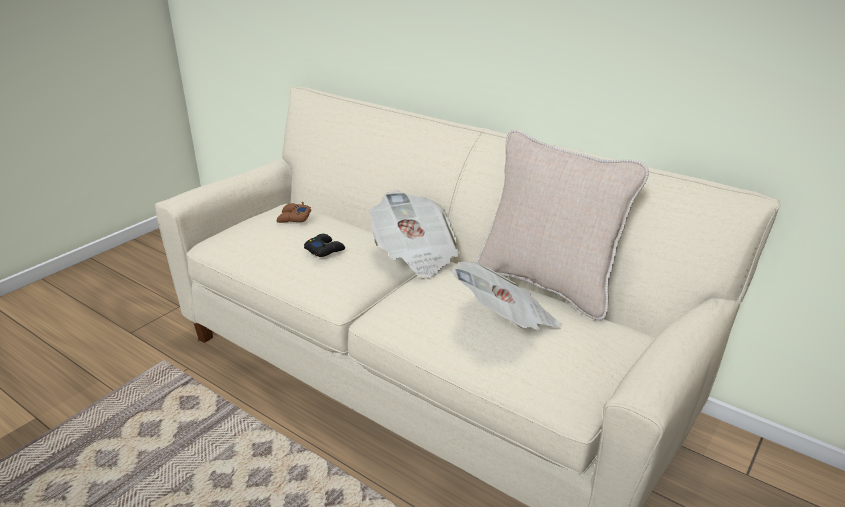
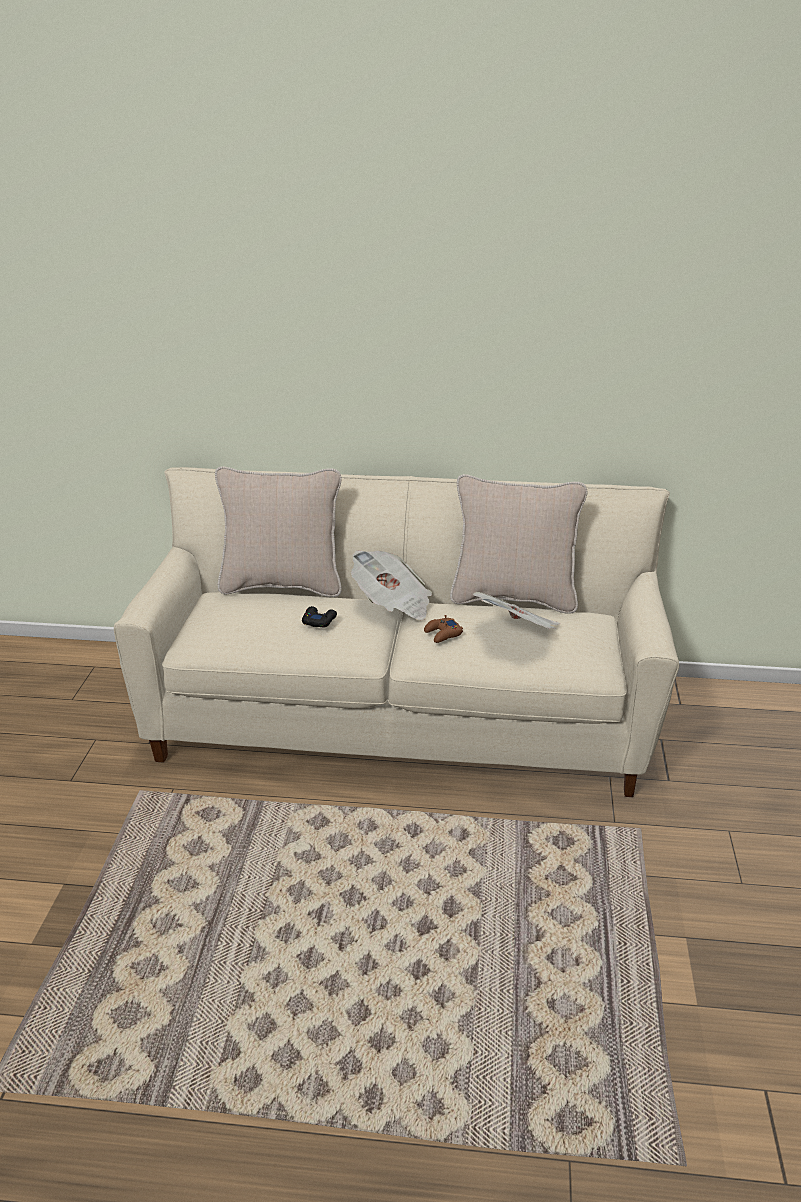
camera: 30 degrees left, 0 degrees up
(293, 218) = (256, 602): brown game controller -> brown game controller (443, 634)
(343, 212) = (282, 585): none -> beige pillow

